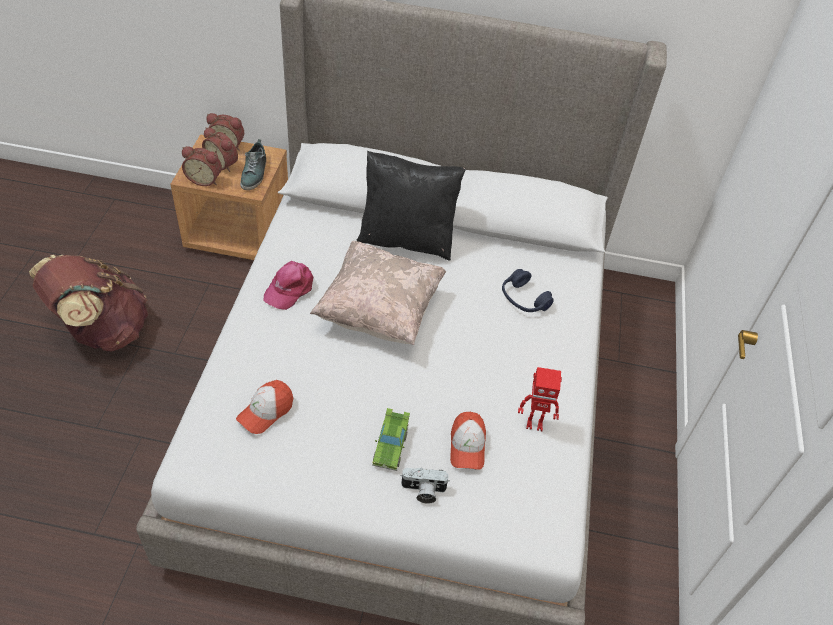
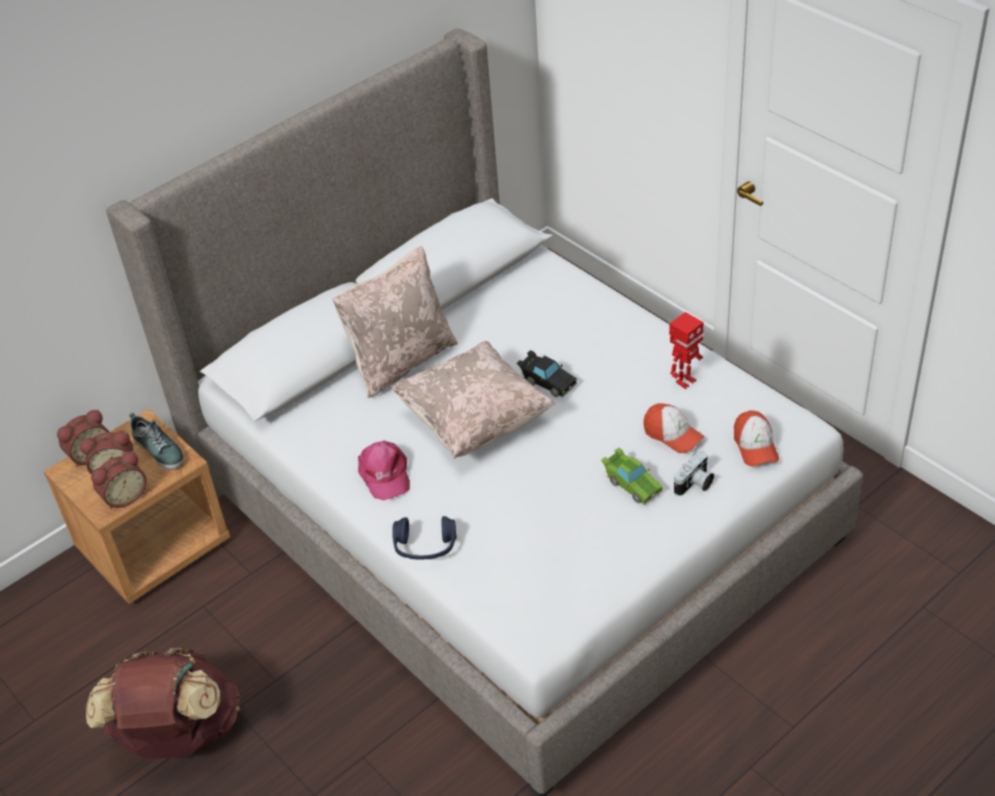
camera: 45 degrees left, 5 degrees down
(266, 411) = (524, 553): cap -> cap (755, 446)
(407, 239) = (401, 361): black pillow -> beige pillow
(456, 333) = (547, 382): none -> black toy car
(523, 299) = (548, 319): blue headphones -> blue headphones (425, 546)

